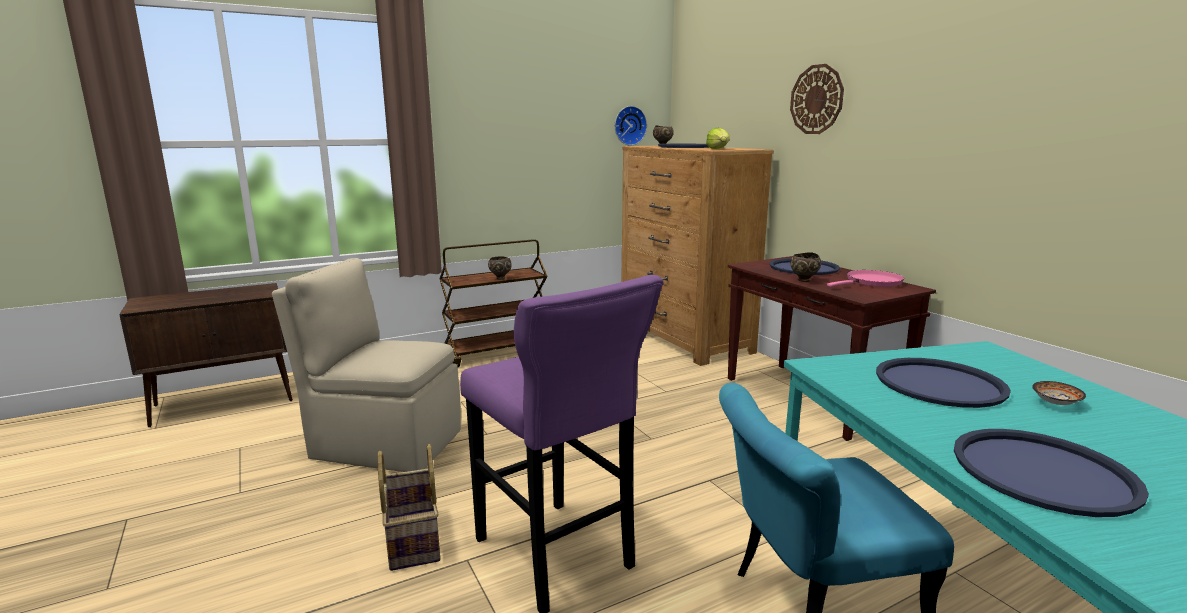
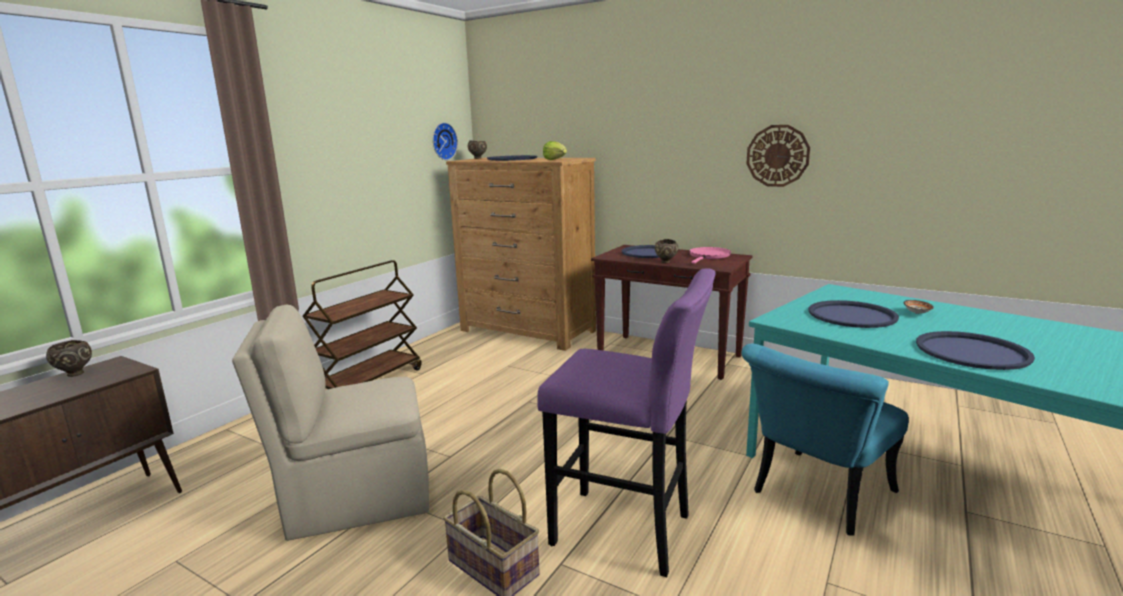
camera: 30 degrees left, 0 degrees up
(500, 278) = (371, 304): brown bowl -> brown bowl (74, 374)
(816, 99) = (632, 115): wall clock -> wall clock (777, 156)

